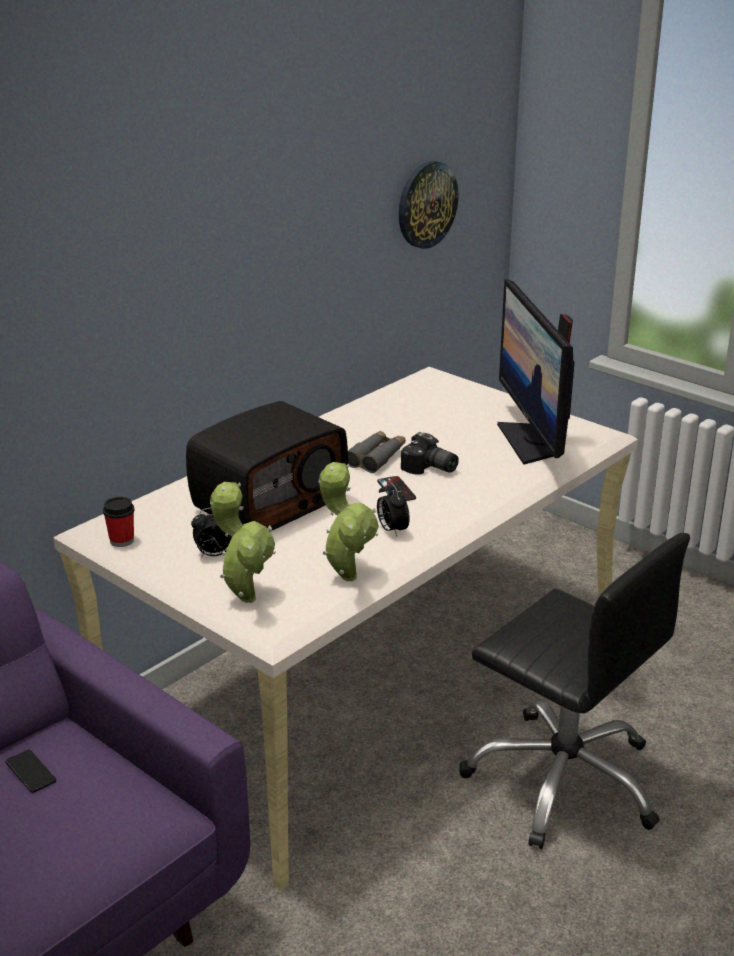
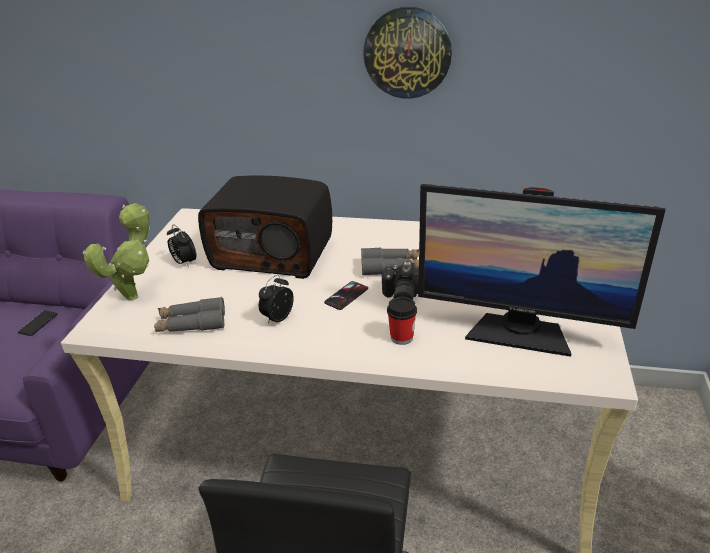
camera: 60 degrees right, 5 degrees up
(122, 541) = (180, 227): cup -> cup (401, 337)
(347, 574) = (191, 323): potted plant -> grey binoculars
(426, 204) = (628, 65): wall clock -> wall clock (407, 53)
(532, 442) = (519, 331): monitor -> monitor turned 120 degrees counterclockwise

